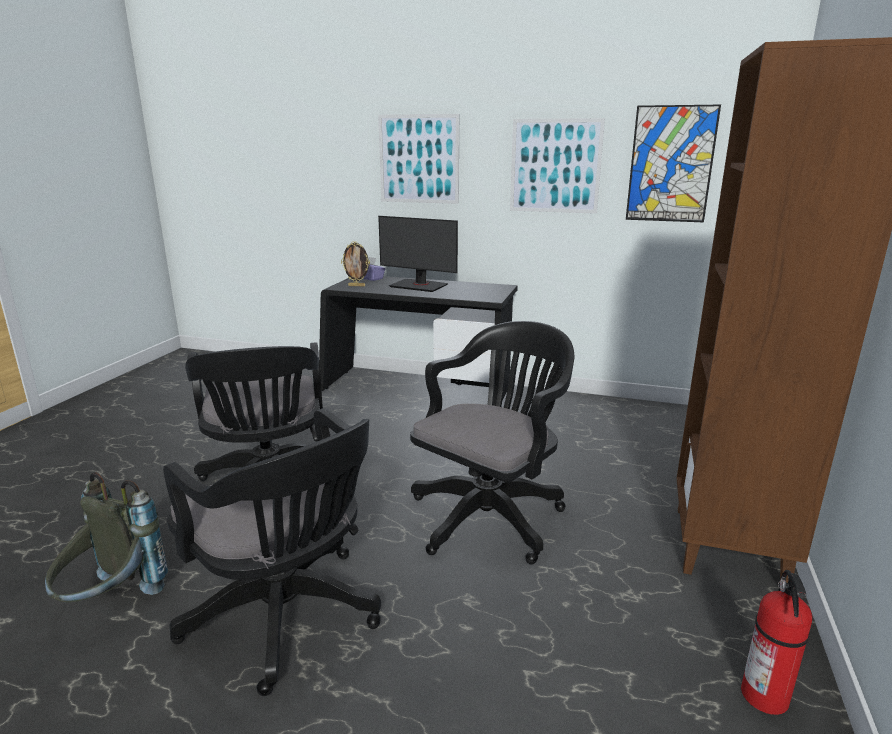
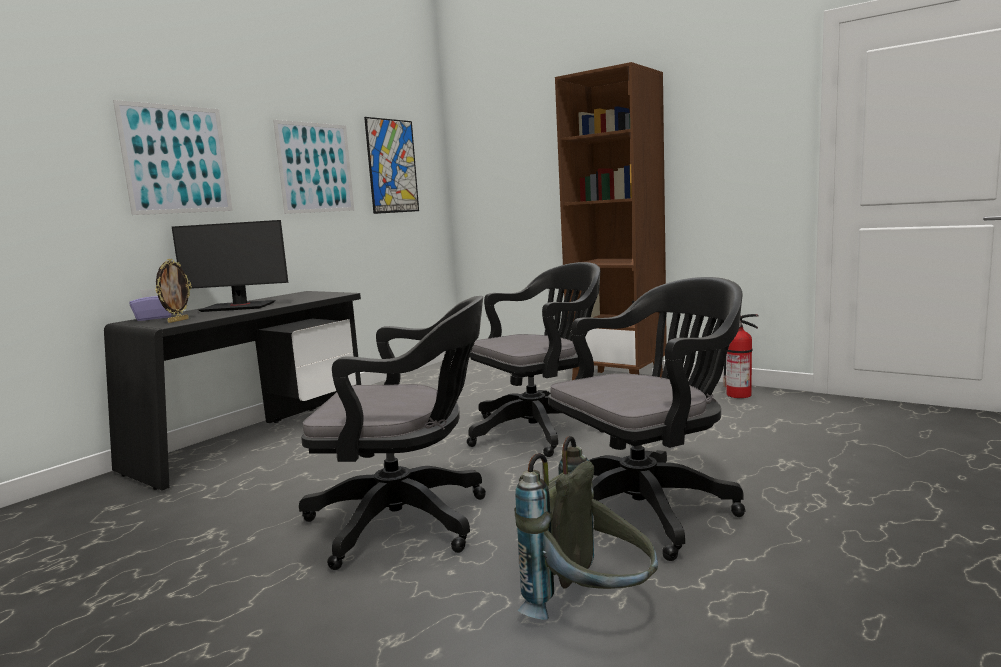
camera: 70 degrees left, 10 degrees down
(419, 286) = (238, 307): monitor -> monitor turned 45 degrees clockwise
(491, 514) = (540, 430): black office chair -> black office chair turned 90 degrees clockwise

